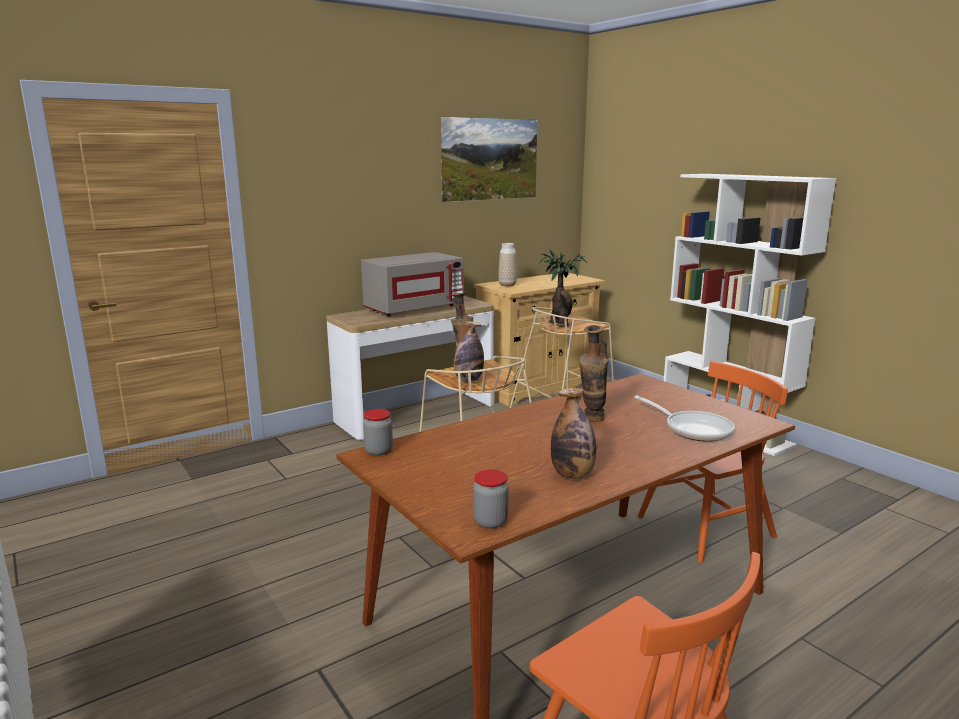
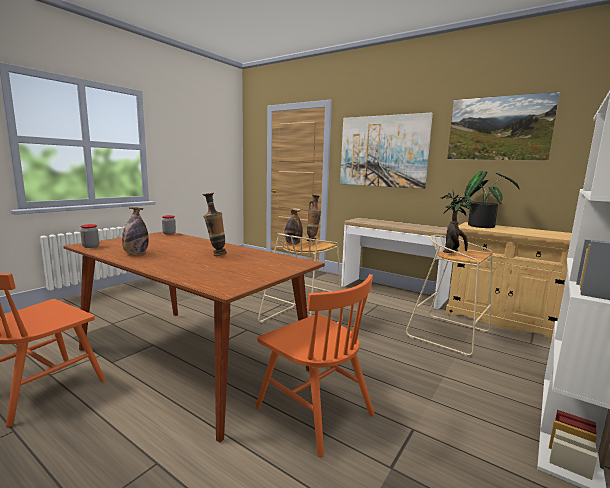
camera: 70 degrees right, 5 degrees down
(350, 194) = (383, 151): none -> picture
(414, 309) = (399, 224): grey microwave -> none
(507, 285) = (481, 226): vase -> potted plant
(693, 429) = (206, 272): frying pan -> none

